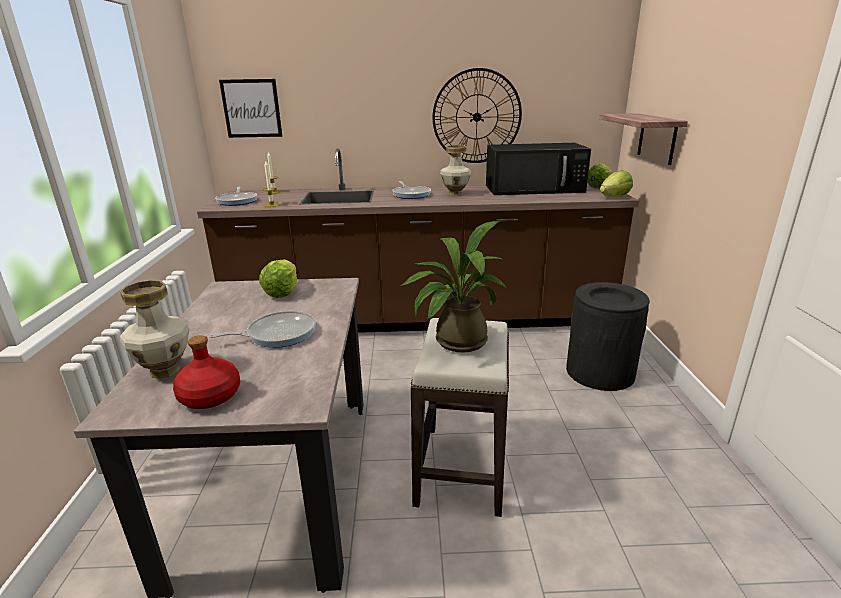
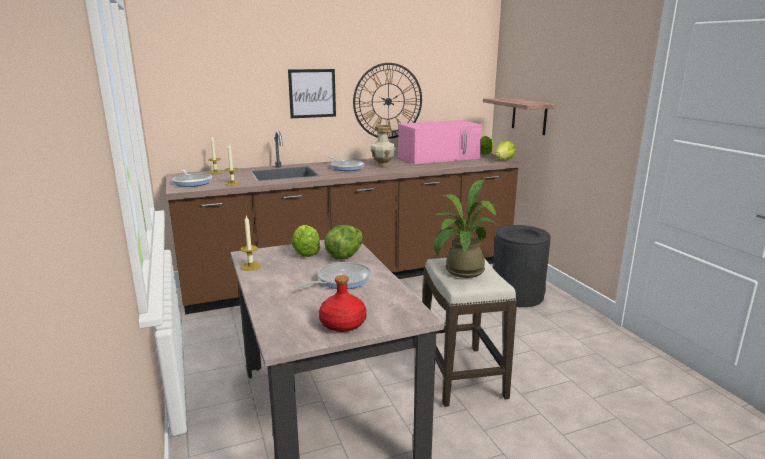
camera: 20 degrees left, 5 degrees down
(166, 370) = (283, 314): vase -> none
(209, 302) = (250, 266): none -> candle
(251, 108) = (192, 97): picture -> picture (312, 93)
(318, 302) = (345, 255): none -> lettuce
(535, 188) = (440, 157): black microwave -> pink microwave

